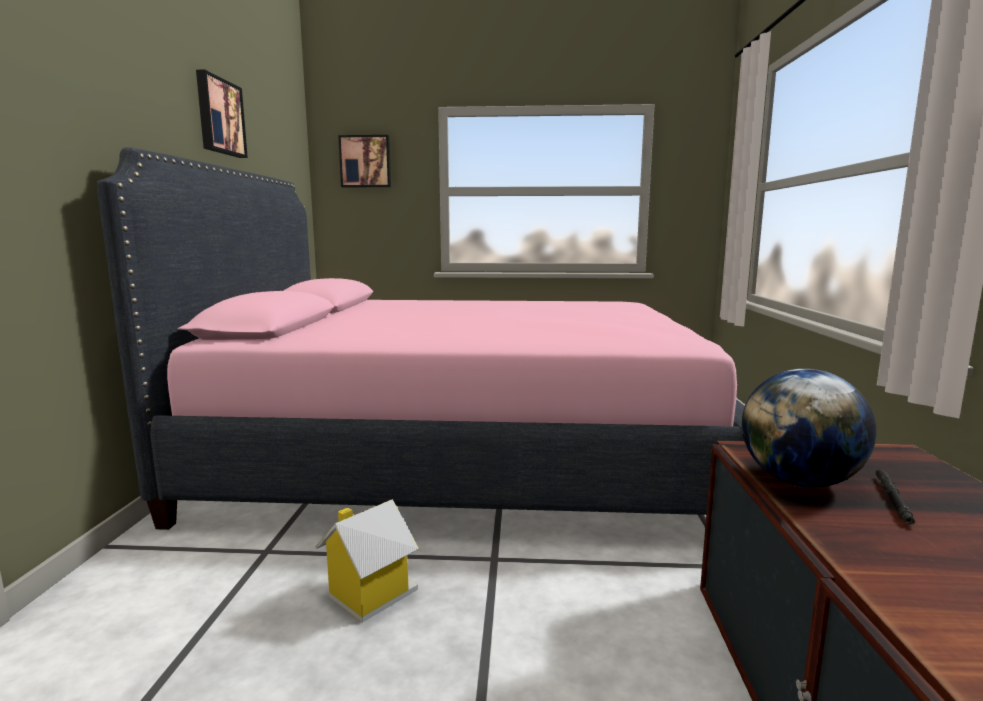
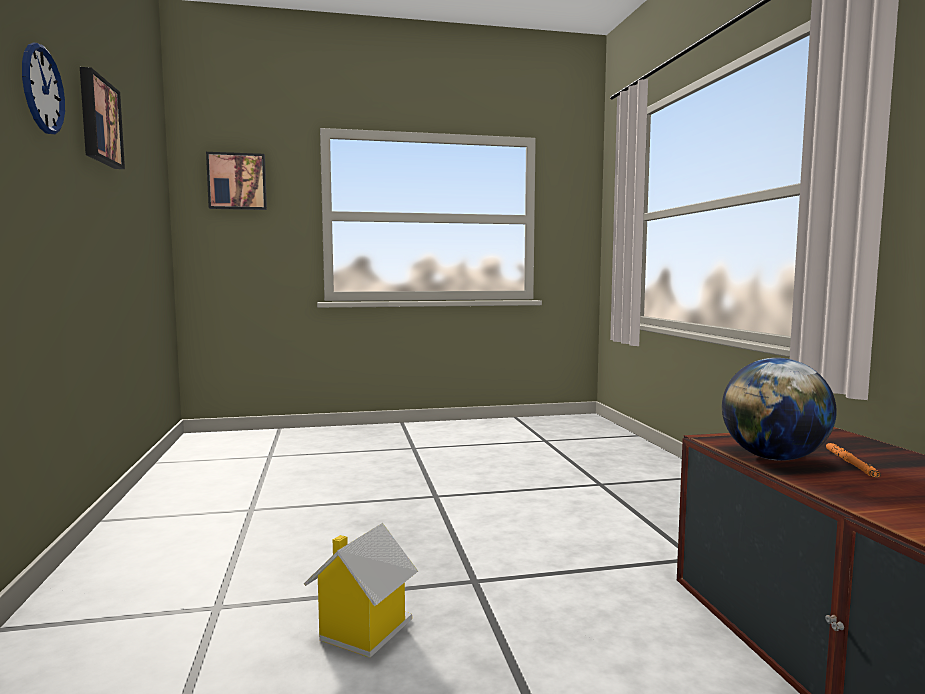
camera: 15 degrees left, 5 degrees down
(150, 94) = (42, 89): none -> wall clock
(463, 456) = (388, 491): pink bed -> none
(892, 500) = (851, 464): black flashlight -> orange flashlight

